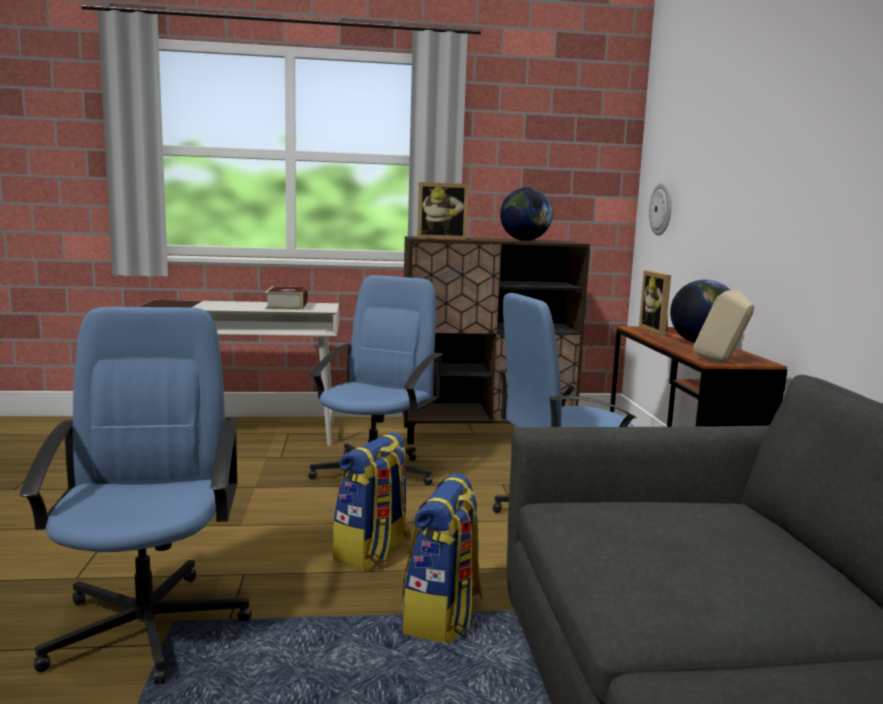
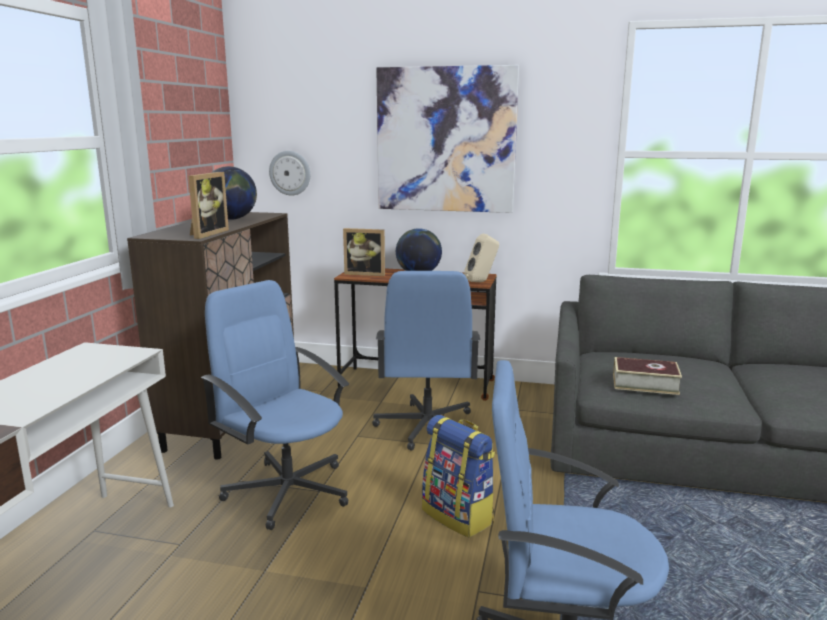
camera: 70 degrees left, 5 degrees up
(287, 306) = (73, 367): book -> book (645, 384)
(442, 617) = (567, 503): backpack -> none
(769, 156) = (446, 140): none -> picture

